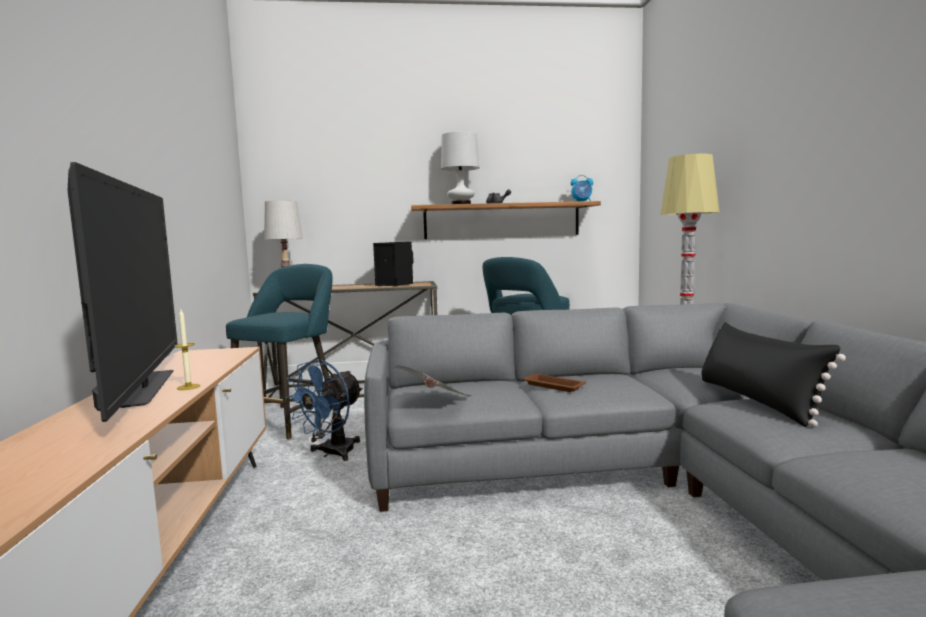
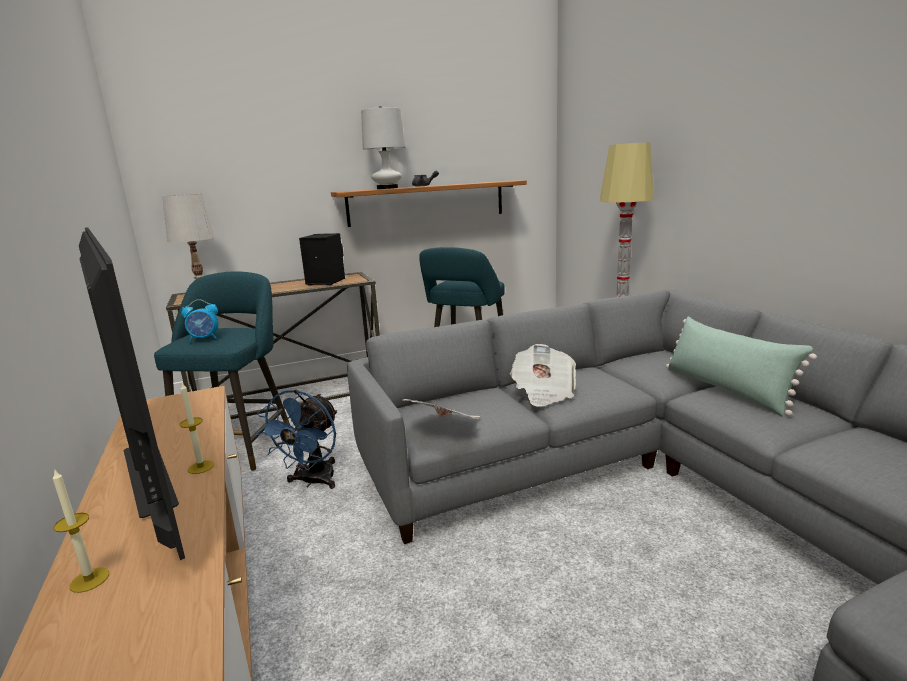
camera: 15 degrees left, 10 degrees up
(46, 434) = (89, 580): none -> candle
(552, 386) = (543, 392): brown tray -> newspaper
(582, 202) = (507, 180): alarm clock -> alarm clock (204, 339)
(756, 400) = (726, 389): black pillow -> green pillow

